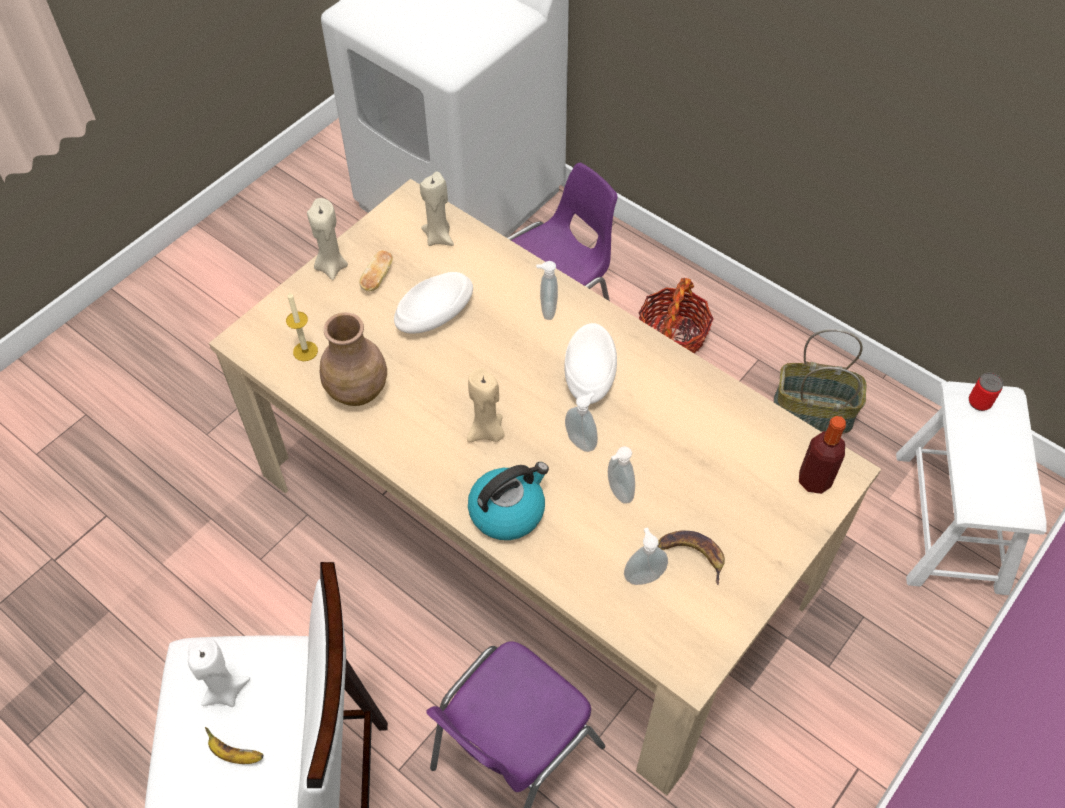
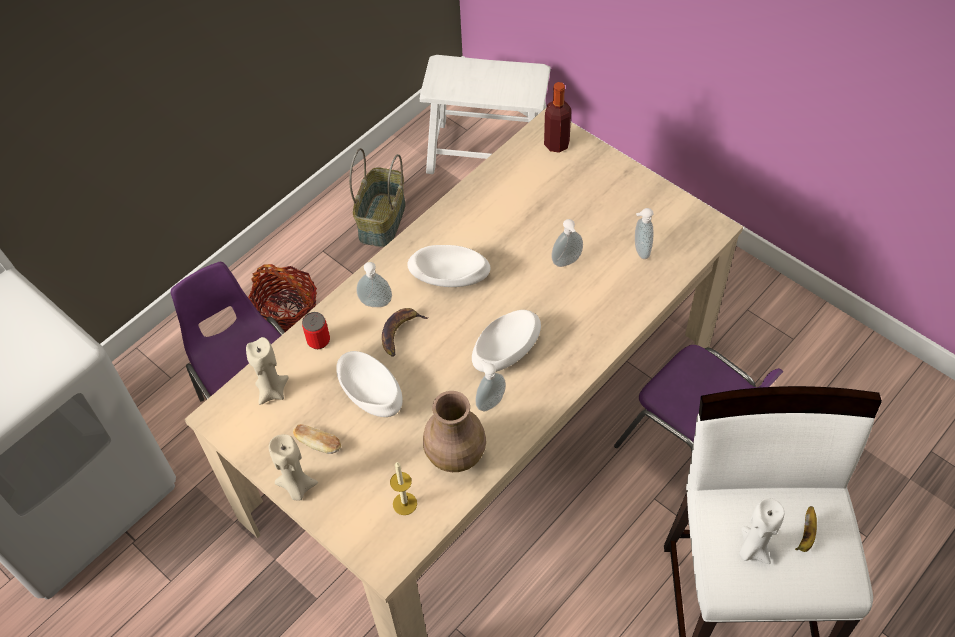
camera: 85 degrees left, 0 degrees up
(487, 432) = (506, 351): beige candle -> white bowl
(508, 510) = (584, 336): kettle -> none
(581, 441) = (517, 284): soap dispenser -> soap dispenser (489, 402)
(692, 555) = (621, 220): banana -> banana (400, 332)
(979, 402) = (441, 79): can -> can (318, 340)

